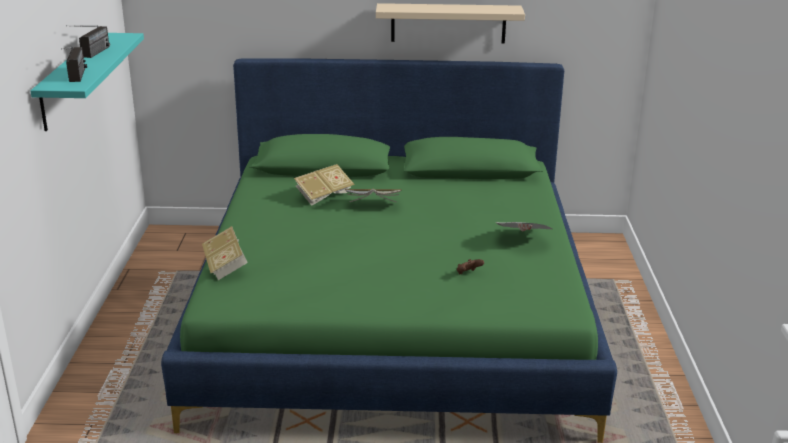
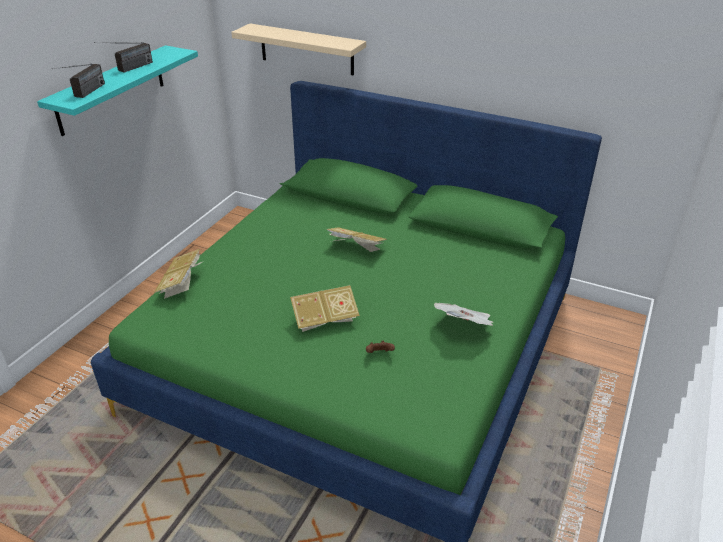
camera: 25 degrees right, 10 degrees up
(323, 196) = (323, 227): book -> book (324, 319)
(448, 23) = (489, 74): beige shelf -> beige shelf (306, 49)

